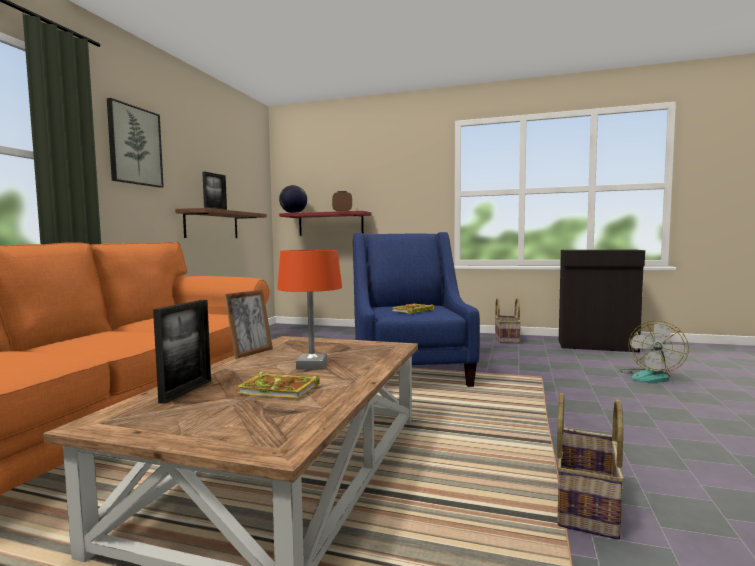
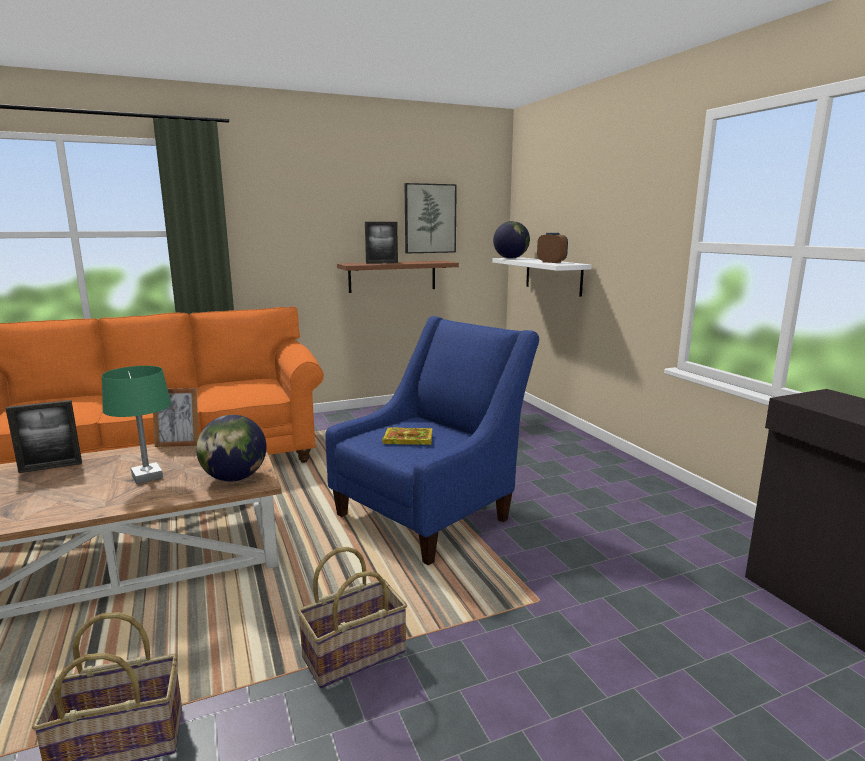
camera: 50 degrees right, 10 degrees up
(134, 146) = (284, 206): picture -> picture (430, 218)
(281, 390) = (63, 492): book -> none
(312, 365) = (147, 477): orange table lamp -> green table lamp
(330, 224) = (553, 276): red shelf -> white shelf
(375, 348) = (234, 478): none -> globe
(506, 339) = (701, 519): basket -> basket (354, 653)
(650, 377) = (715, 714): fan -> none

